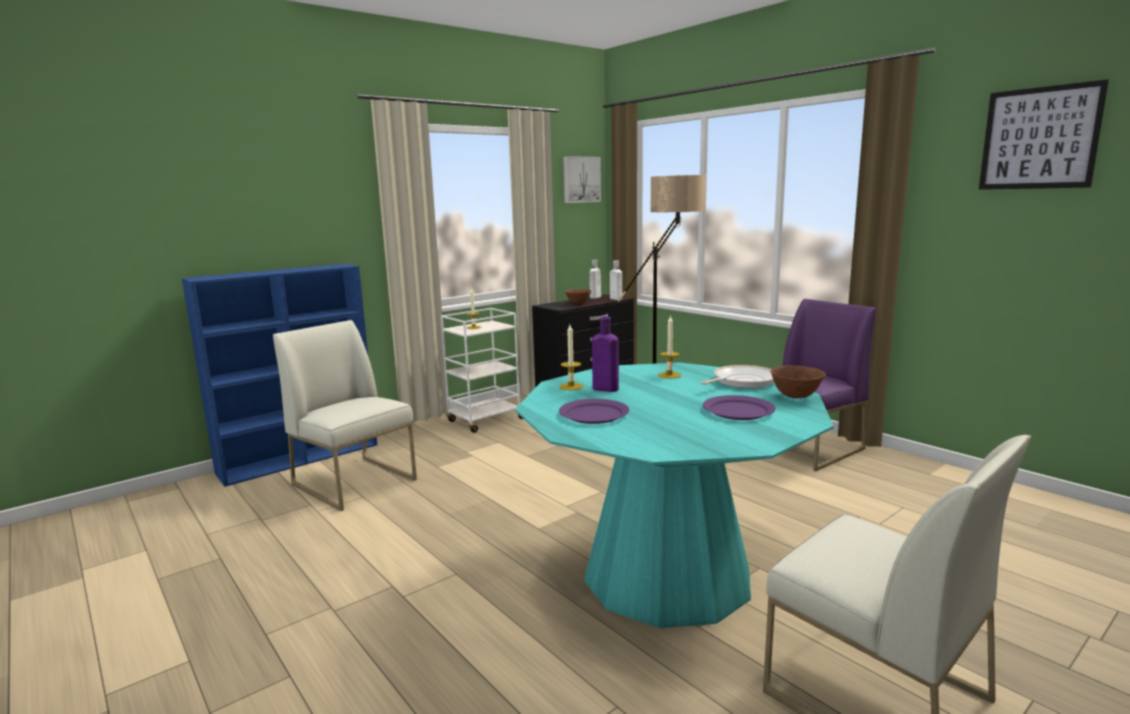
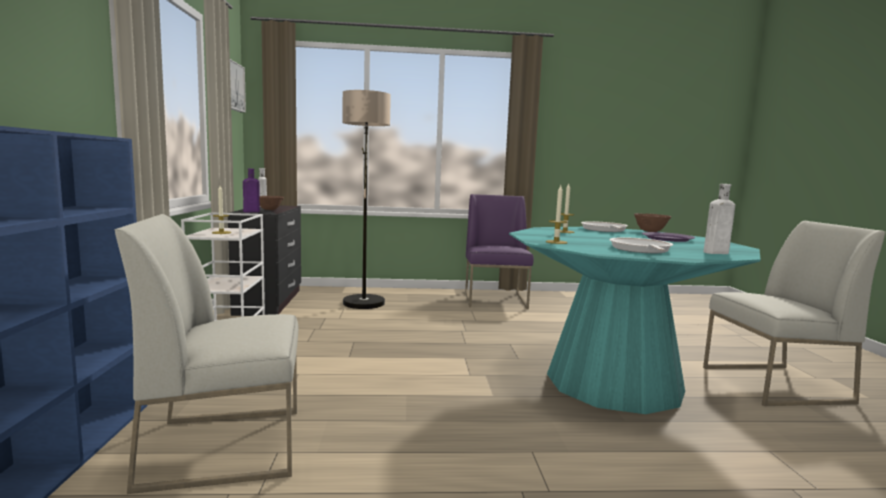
camera: 55 degrees left, 5 degrees down
(593, 414) = (640, 250): purple plate -> frying pan
(603, 389) = (576, 240): purple bottle -> purple bottle (250, 212)
(615, 299) = (287, 206): white bottle -> white bottle (714, 253)
(1039, 138) = (599, 97): picture -> none

